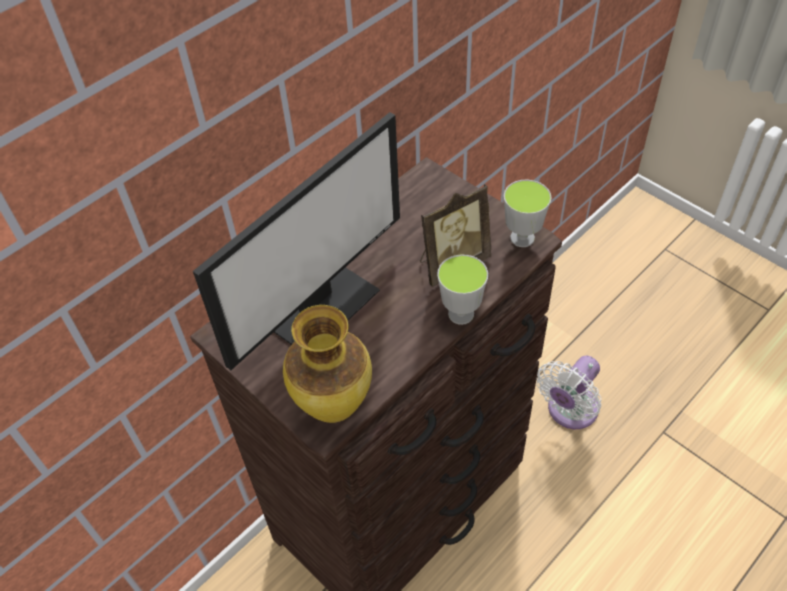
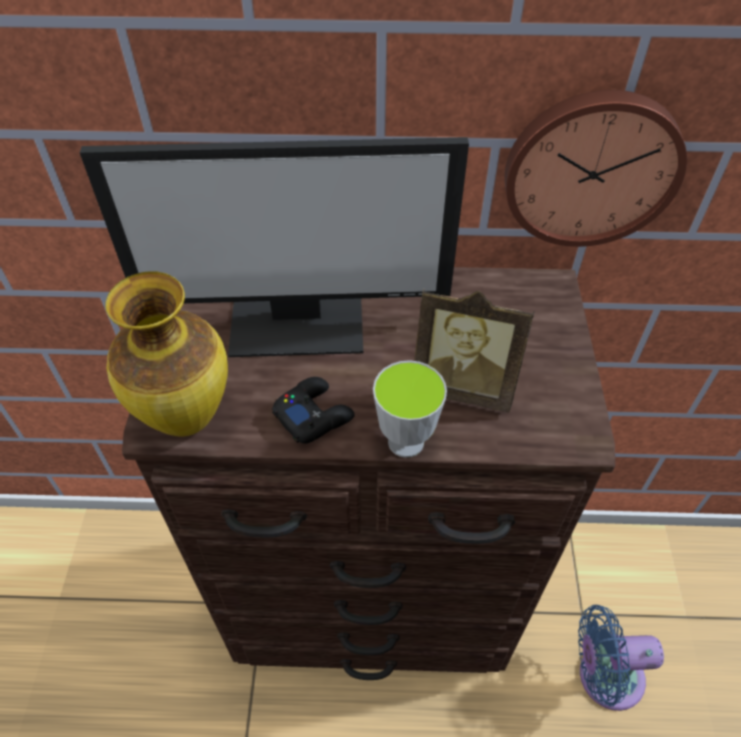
camera: 45 degrees right, 0 degrees up
(398, 343) = (313, 414): none -> black game controller
(412, 88) = (591, 167): none -> wall clock
(522, 238) = (571, 424): cup -> none
(569, 411) = (603, 676): white fan -> blue fan

